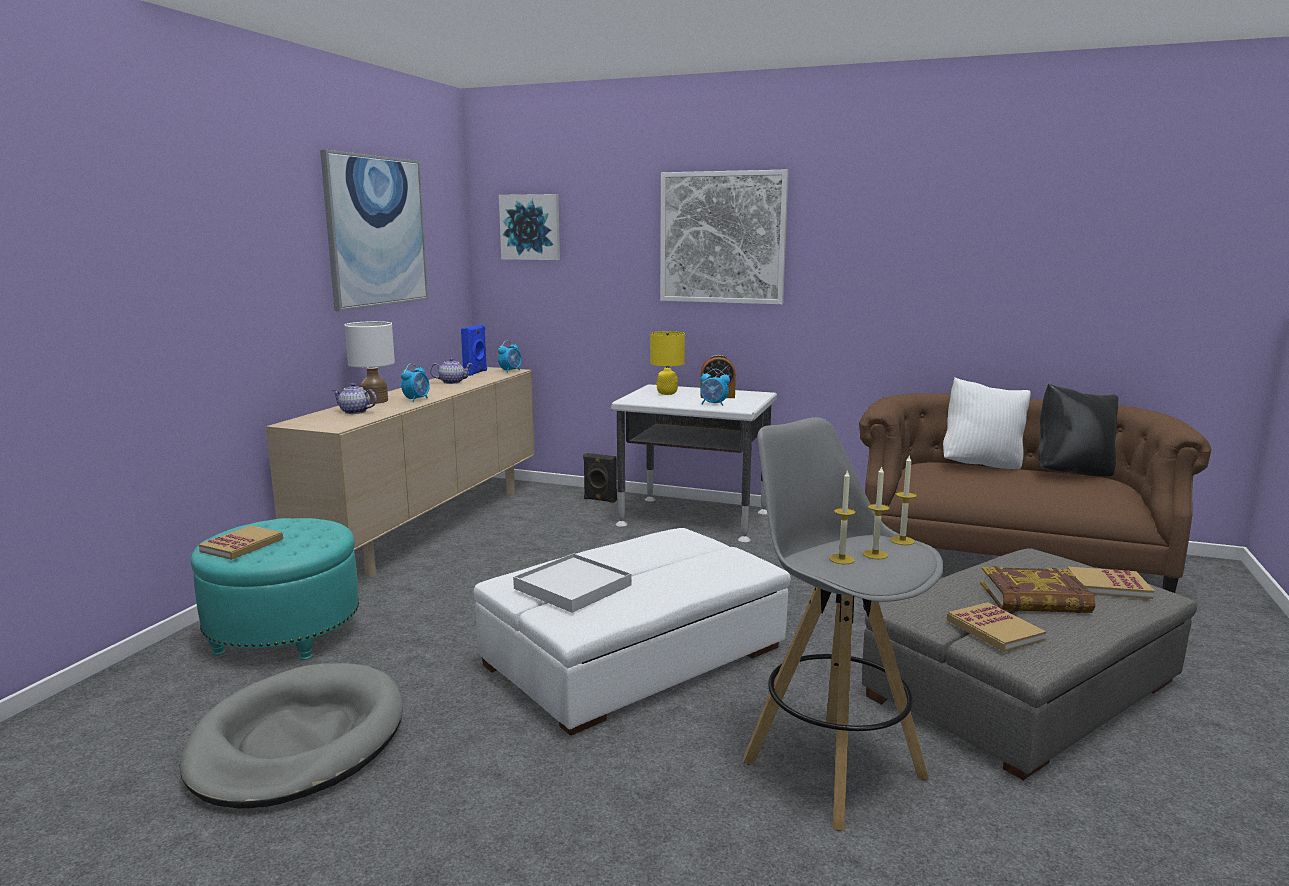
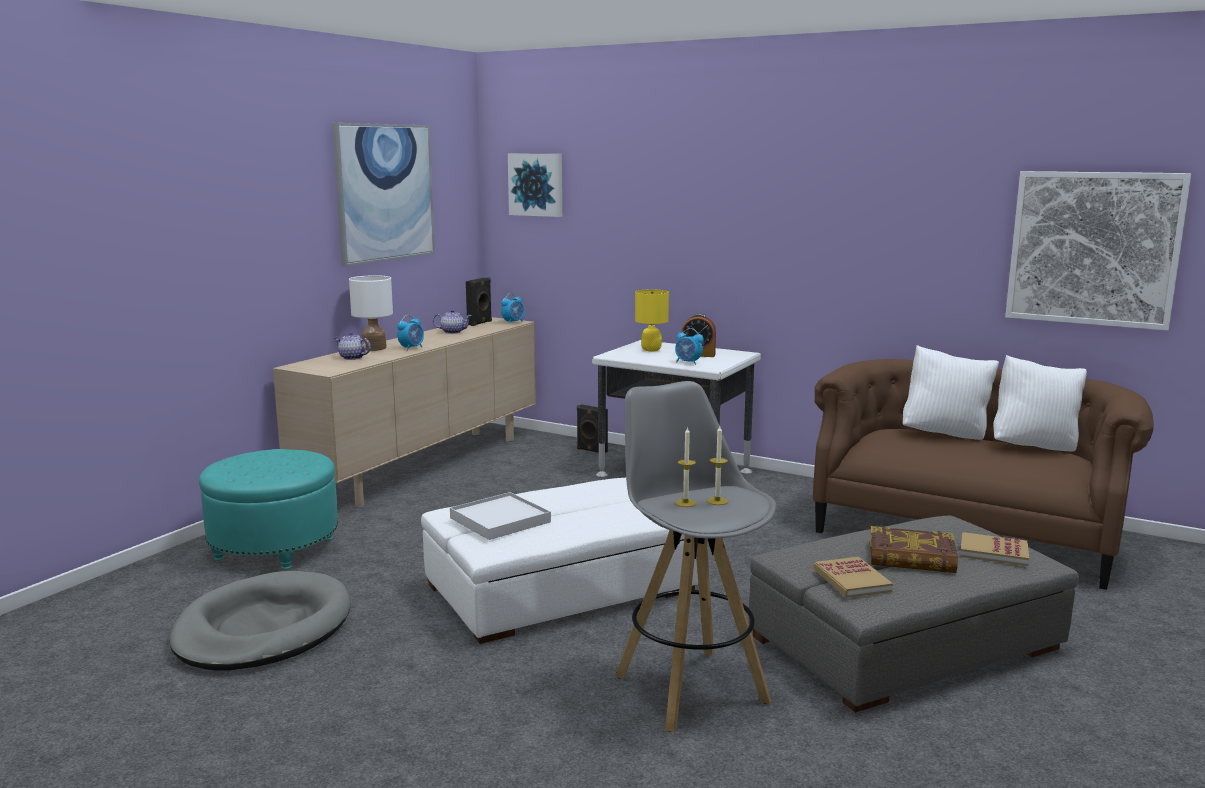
camera: 10 degrees right, 0 degrees up
(242, 545) = (240, 469): book -> none
(476, 373) = (480, 323): blue speaker -> black speaker
(722, 238) = (711, 199): picture -> picture (1093, 248)
(902, 540) = (749, 491): candle -> none
(1072, 474) = (1034, 447): black pillow -> white pillow

